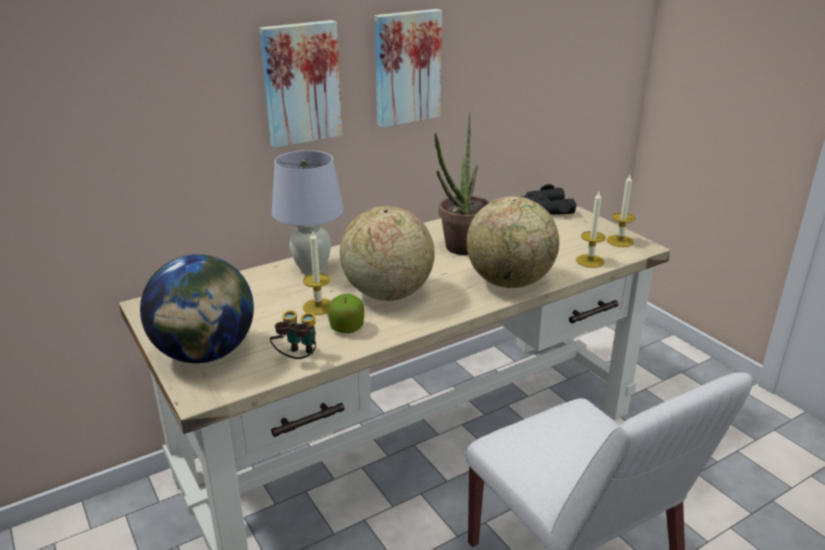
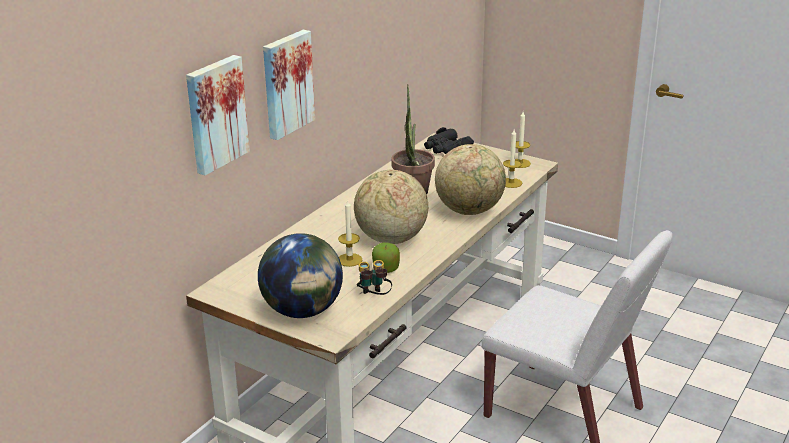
camera: 25 degrees left, 0 degrees up
(311, 269) = (313, 234): white table lamp -> none
(406, 67) = (346, 54): picture -> picture (215, 114)

